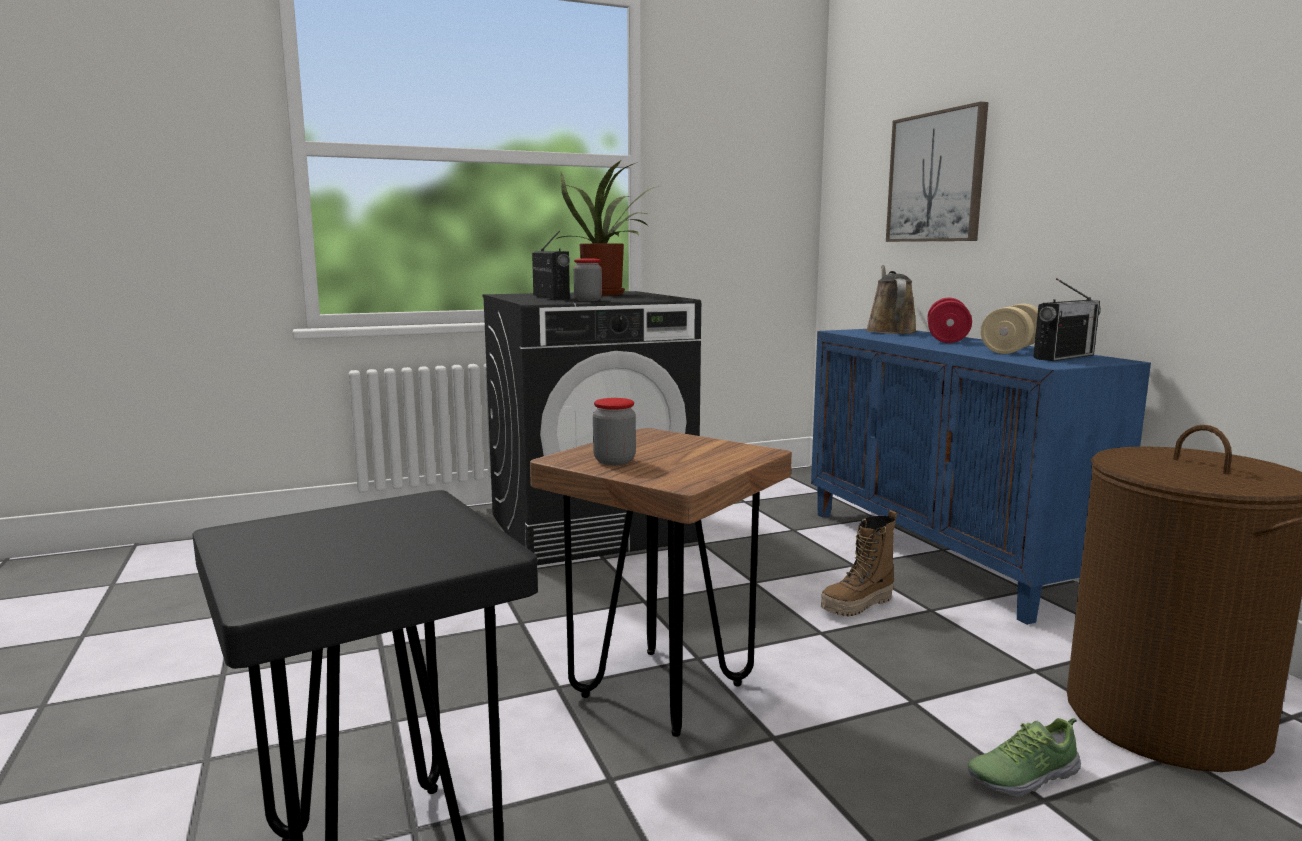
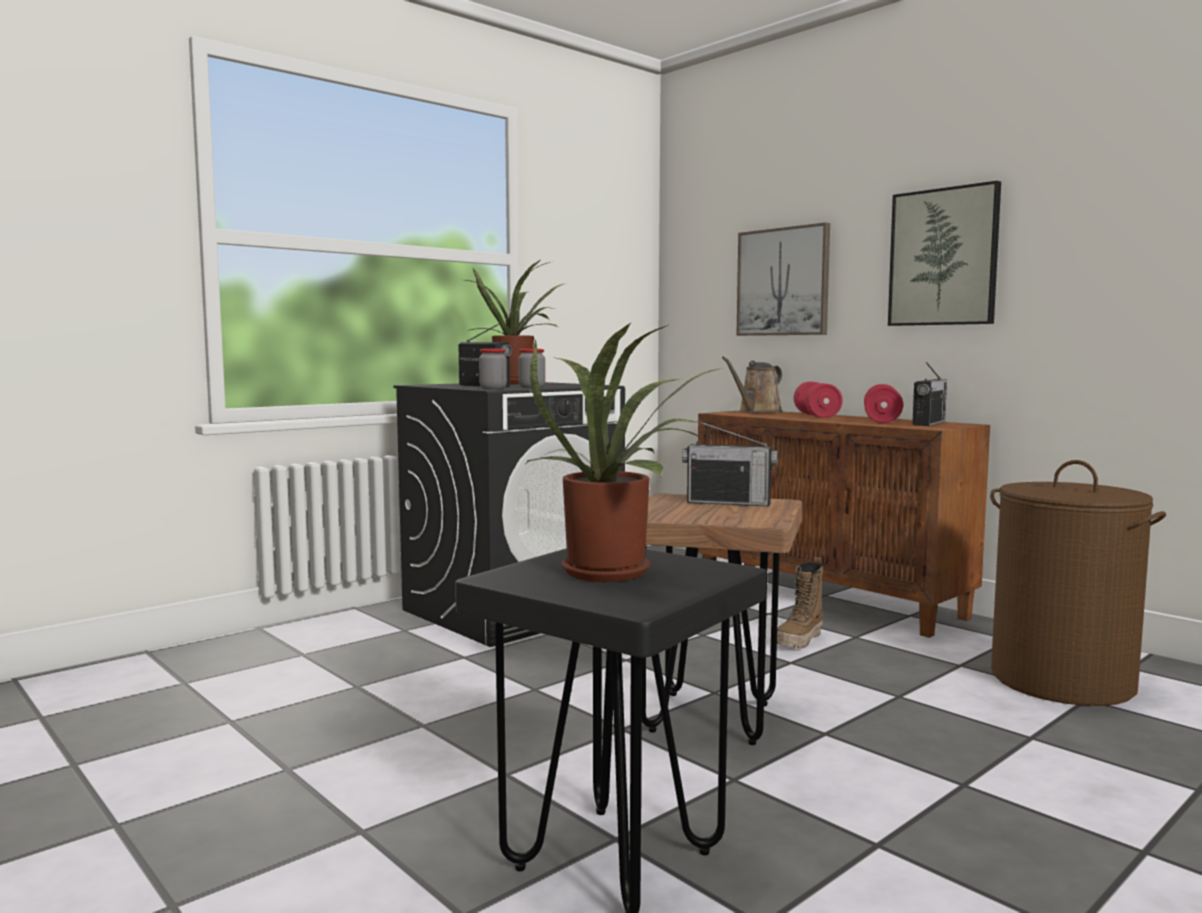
camera: 20 degrees left, 5 degrees down
(365, 538) = (615, 571): none -> potted plant
(614, 461) = (685, 514): jar -> jar (493, 389)
(696, 448) = (728, 503): none -> radio
(889, 331) = (757, 412): brown watering can -> brown watering can turned 120 degrees counterclockwise
(944, 554) = (829, 598): blue cabinet -> brown cabinet
(1011, 350) = (882, 420): beige dumbbell -> red dumbbell
(1021, 775) = (1006, 726): shoe -> none
(1114, 139) = (943, 257): none -> picture

